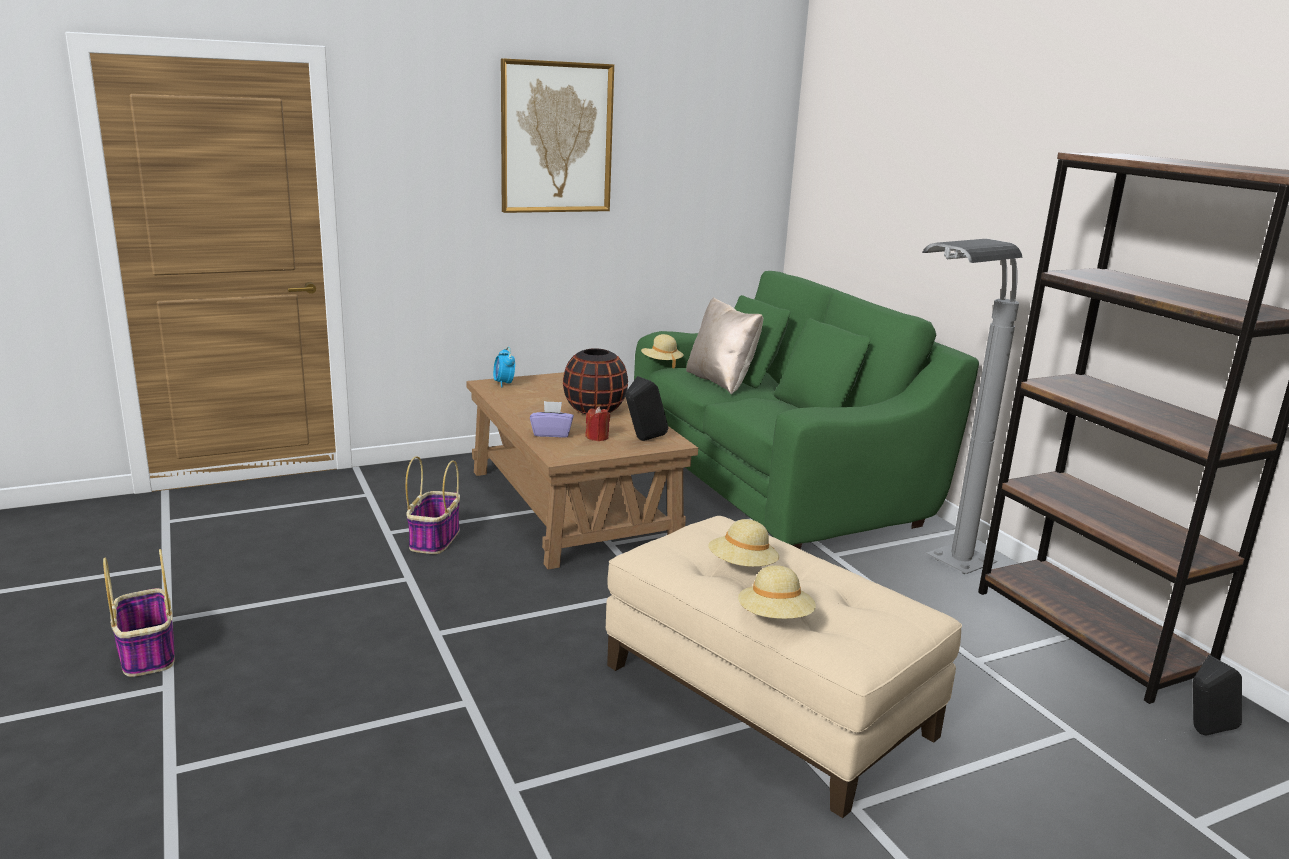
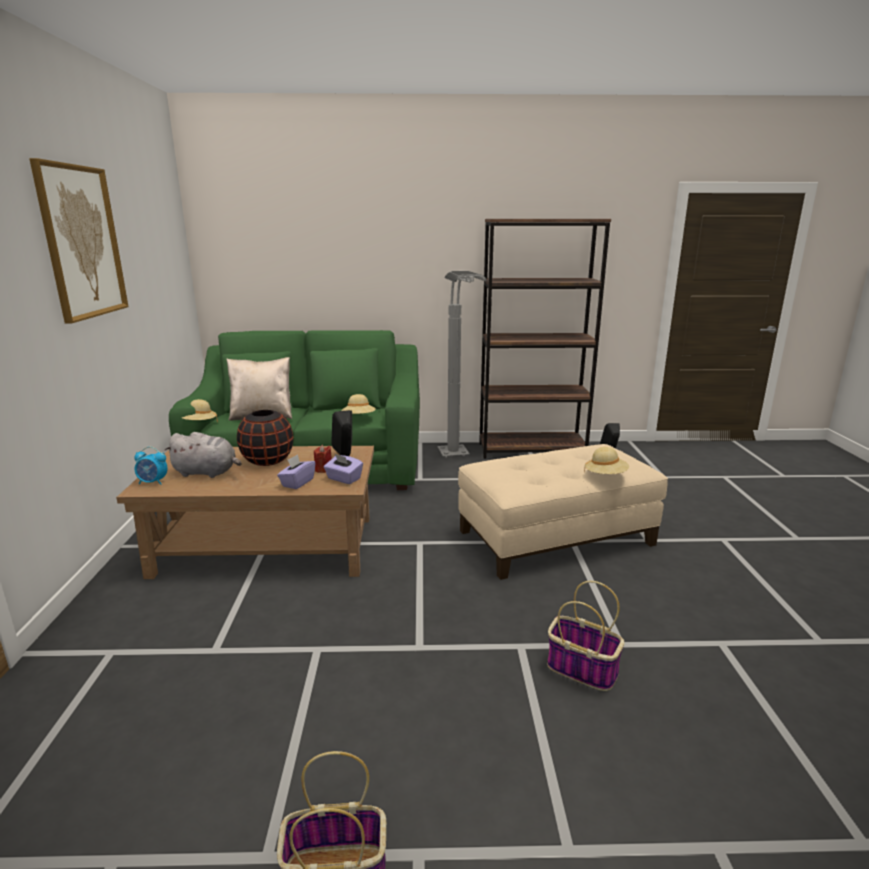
camera: 65 degrees left, 0 degrees up
(435, 539) = (256, 623): basket -> basket (580, 669)
(542, 396) = (207, 473): none -> grey plush toy
(580, 451) = (343, 479): none -> purple tissue box
(742, 567) = (545, 470): beige hat -> beige hat (359, 418)

